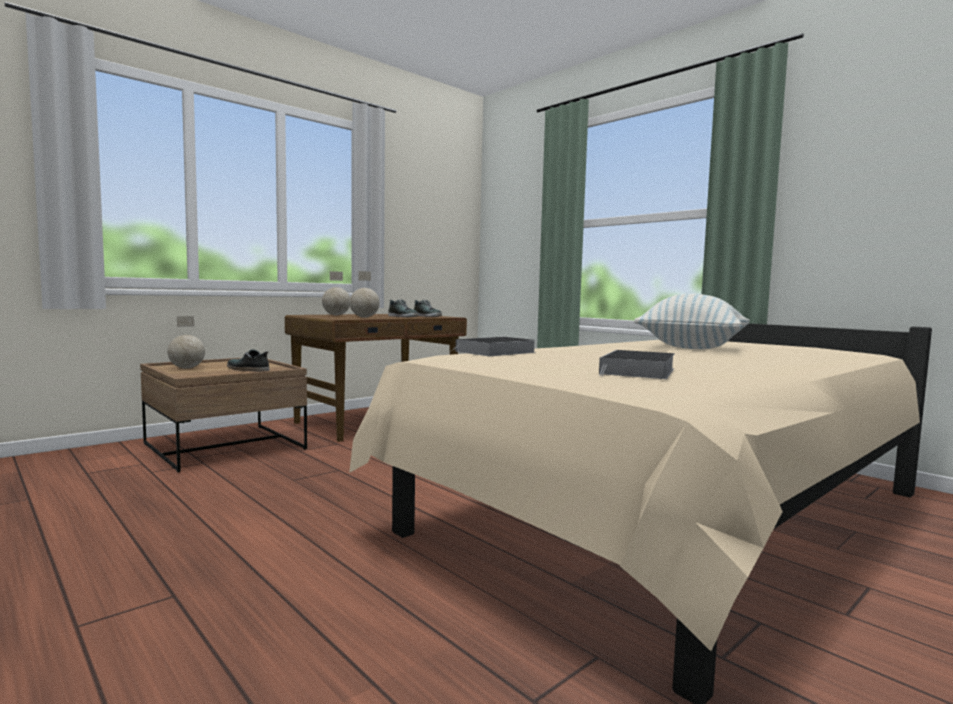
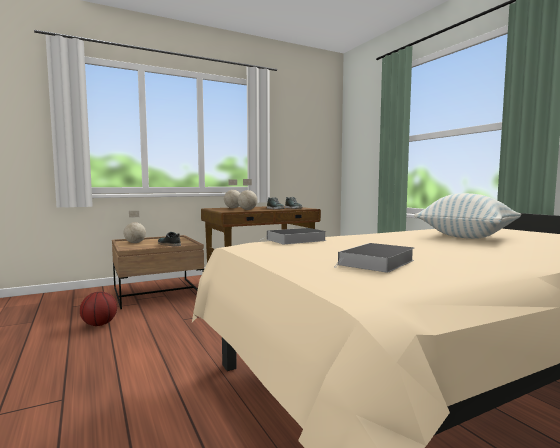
camera: 15 degrees right, 0 degrees up
(157, 495) = (99, 324): none -> basketball

